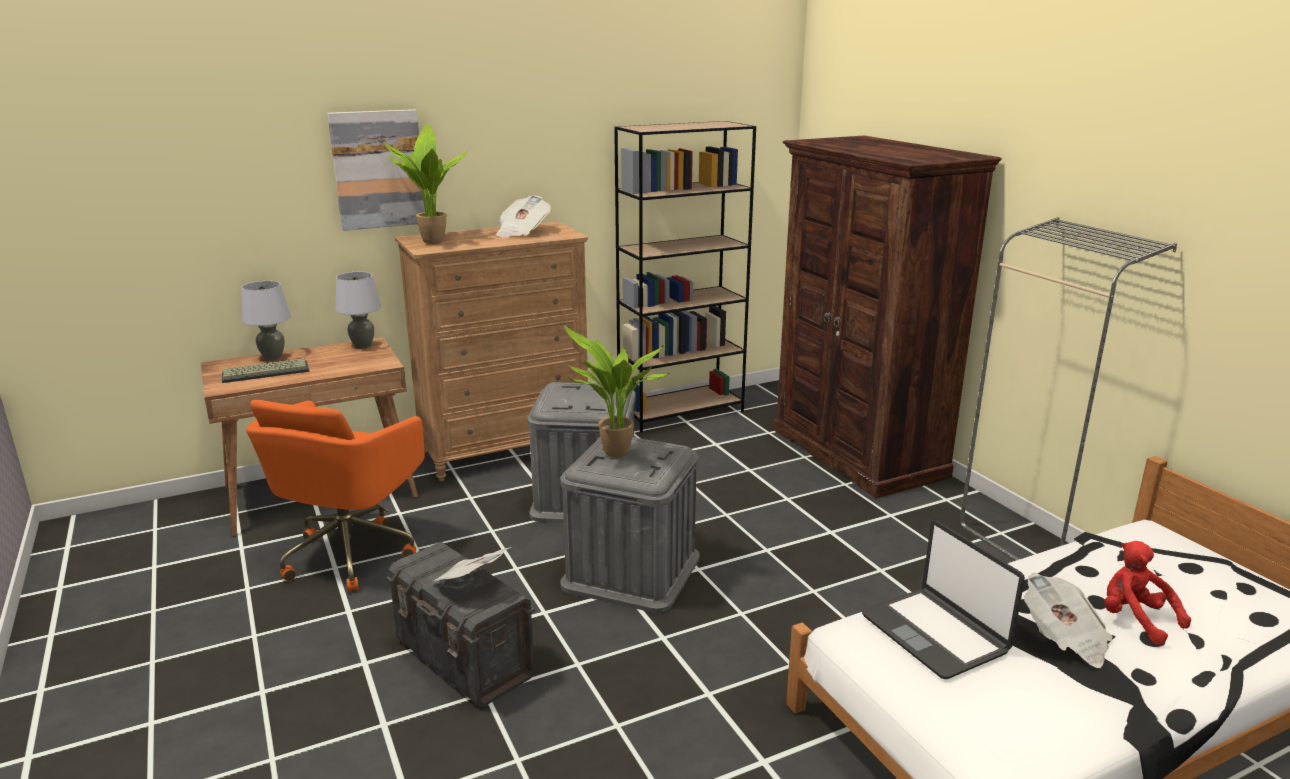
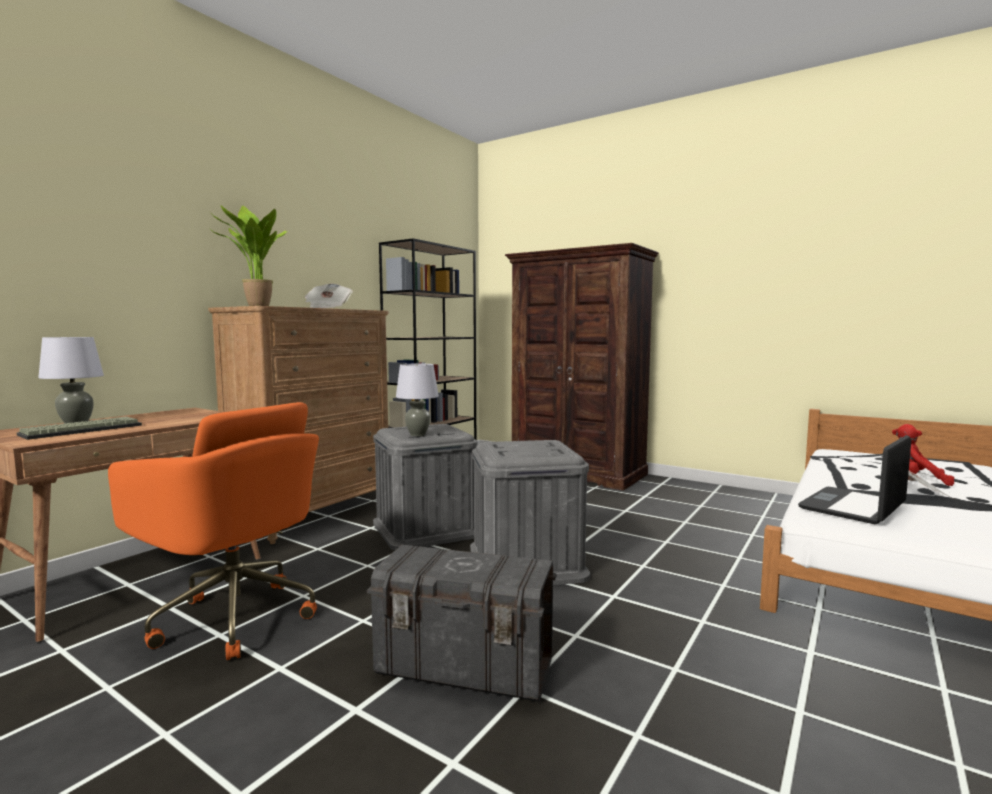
camera: 30 degrees left, 15 degrees down
(353, 554) = (231, 617): orange office chair -> orange office chair turned 45 degrees counterclockwise
(362, 346) = (181, 411): grey table lamp -> grey table lamp (418, 434)
(378, 169) = (194, 241): picture -> none
(473, 582) = (484, 562): newspaper -> none
(614, 455) = (512, 448): potted plant -> none
(935, 633) = (853, 507): laptop -> laptop turned 105 degrees clockwise
(1029, 546) = (737, 494): grey clothes rack -> none

